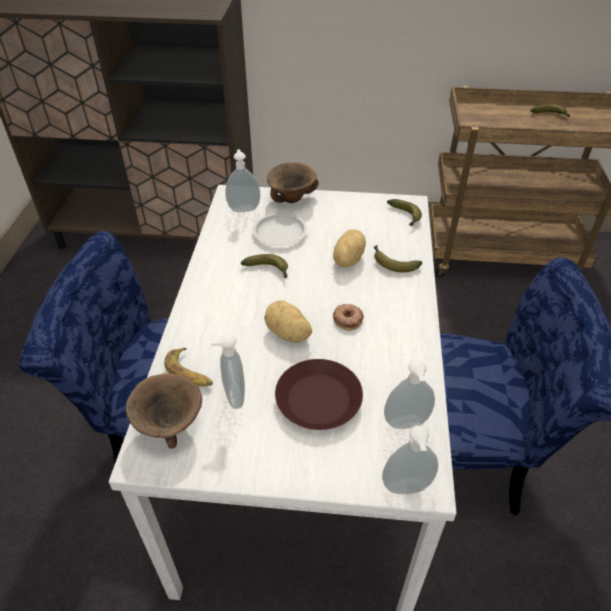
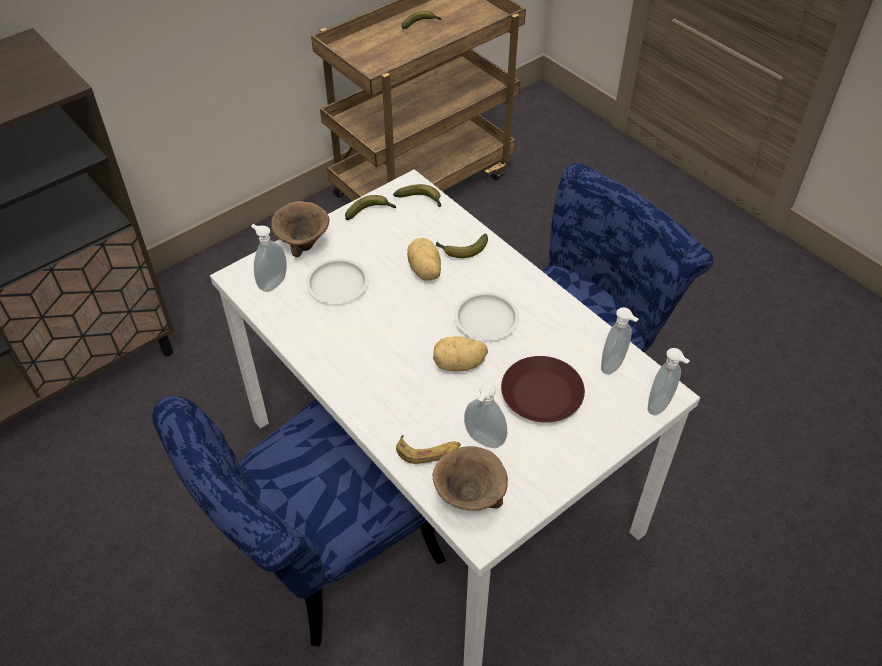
camera: 45 degrees left, 5 degrees up
(269, 270) = (374, 324): banana -> banana (371, 212)
(348, 319) = (486, 320): donut -> white plate

